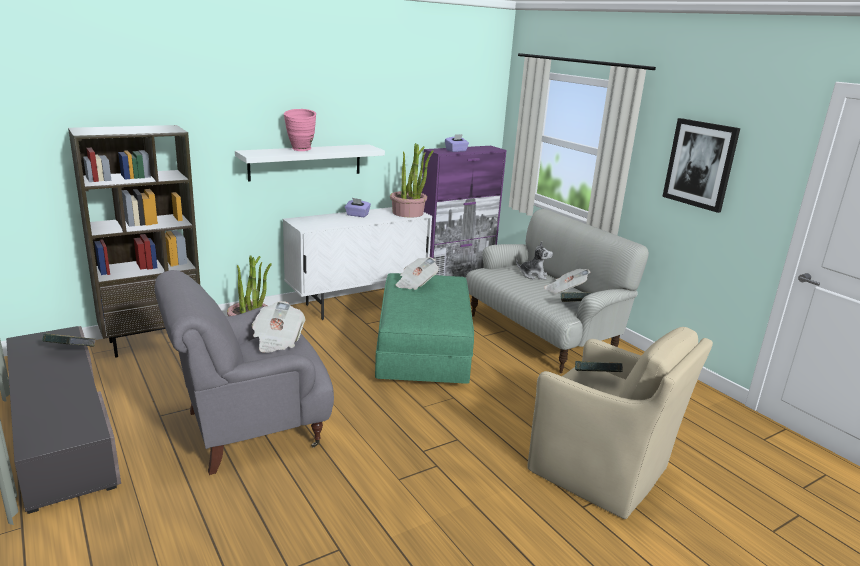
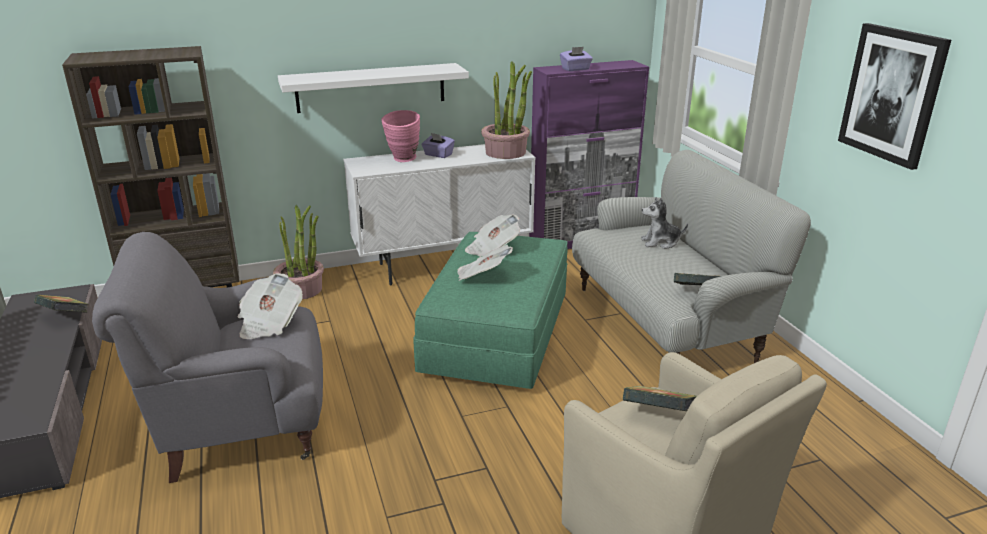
camera: 15 degrees right, 5 degrees up
(301, 150) = (358, 73): pink vase -> pink vase (403, 160)
(533, 275) = (660, 242): plush toy -> plush toy turned 150 degrees clockwise
(565, 291) = (694, 268): newspaper -> newspaper (482, 276)

